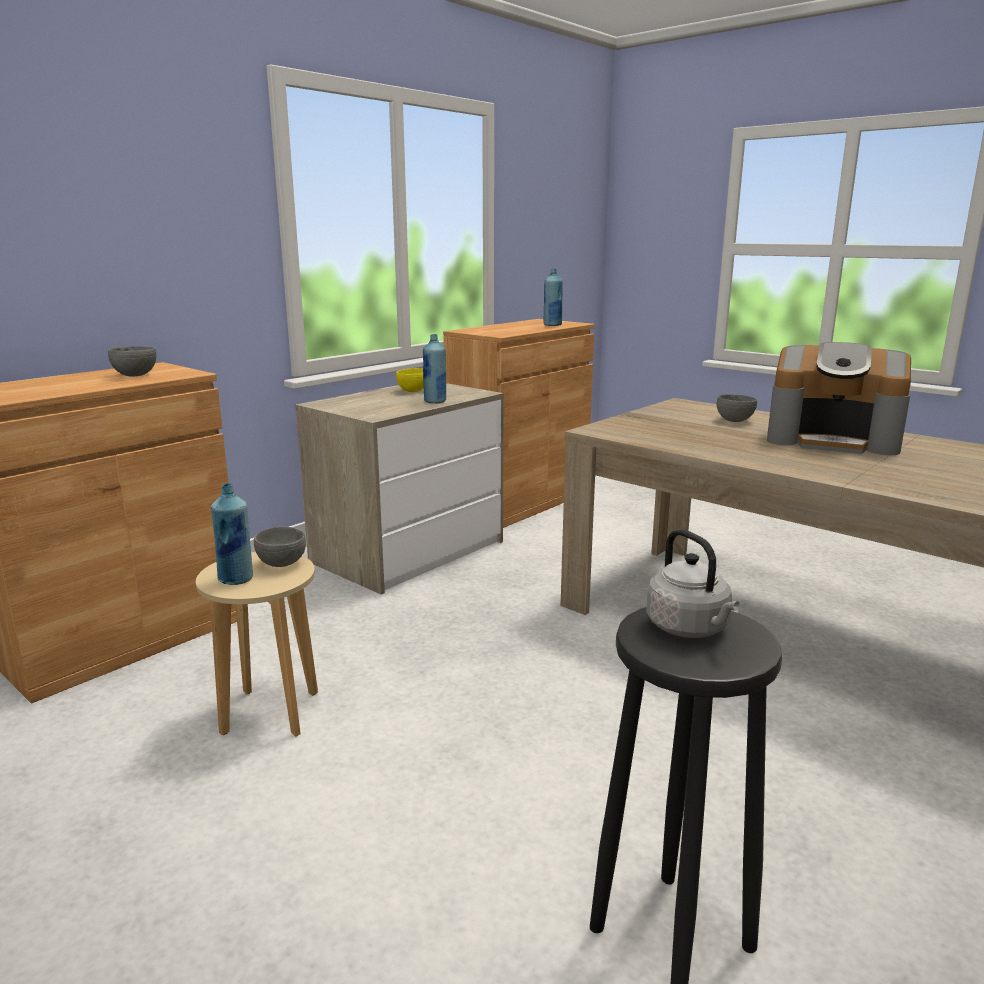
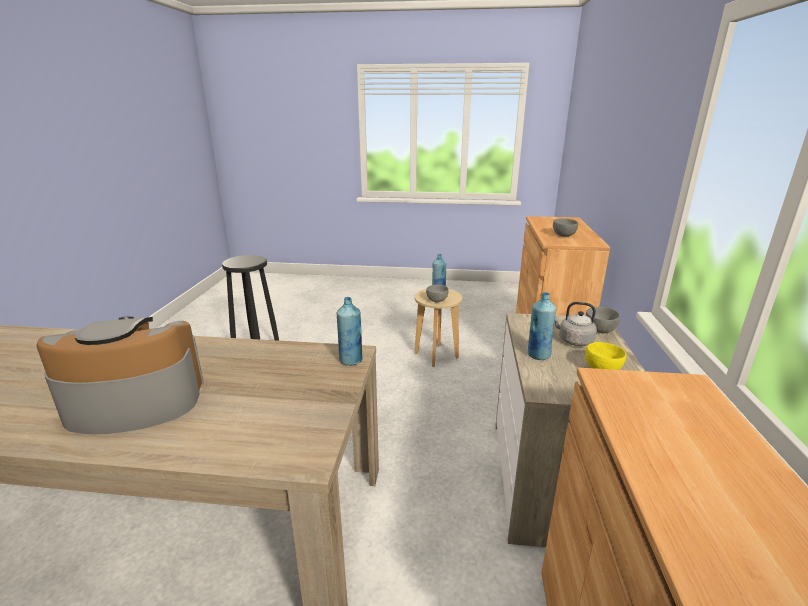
camera: 145 degrees right, 5 degrees up
(552, 325) = (698, 509): blue bottle -> blue bottle (351, 360)
(690, 629) = (246, 261): grey kettle -> grey kettle (573, 341)
(734, 421) = (233, 418): grey bowl -> grey bowl (600, 330)

